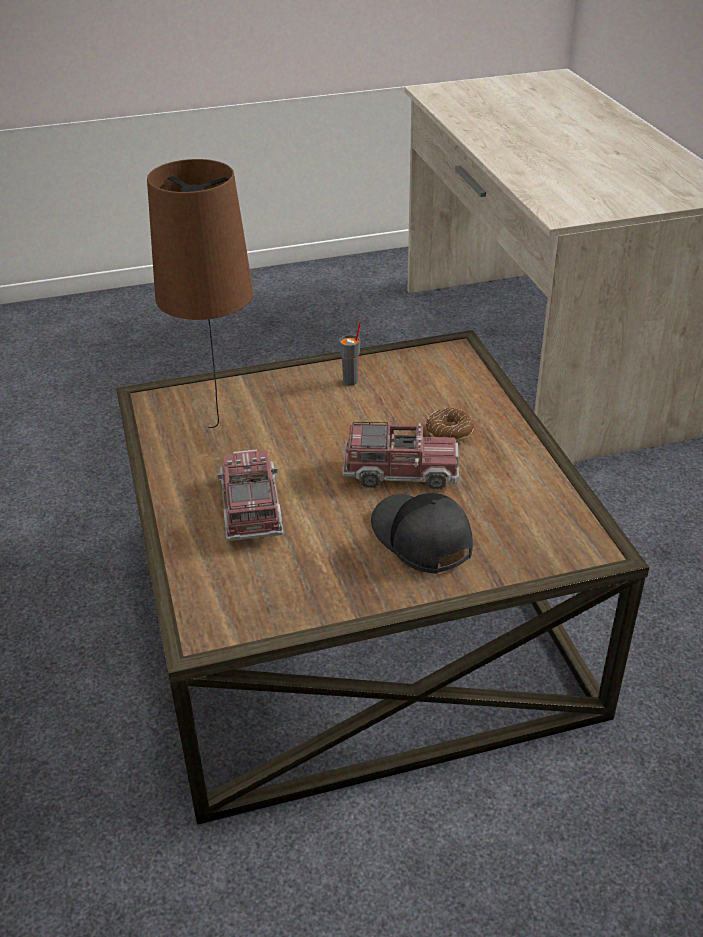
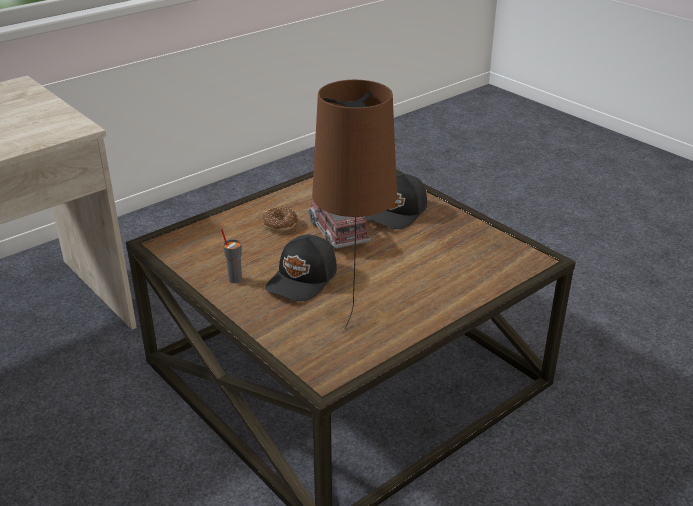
camera: 115 degrees left, 5 degrees down
(251, 509) = (422, 277): toy truck -> none
(316, 422) = (303, 279): none -> black cap

